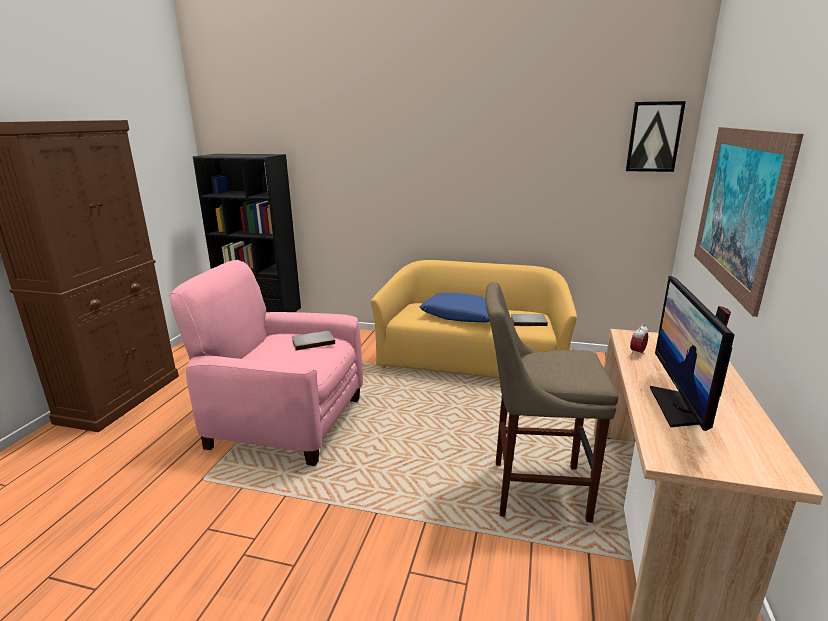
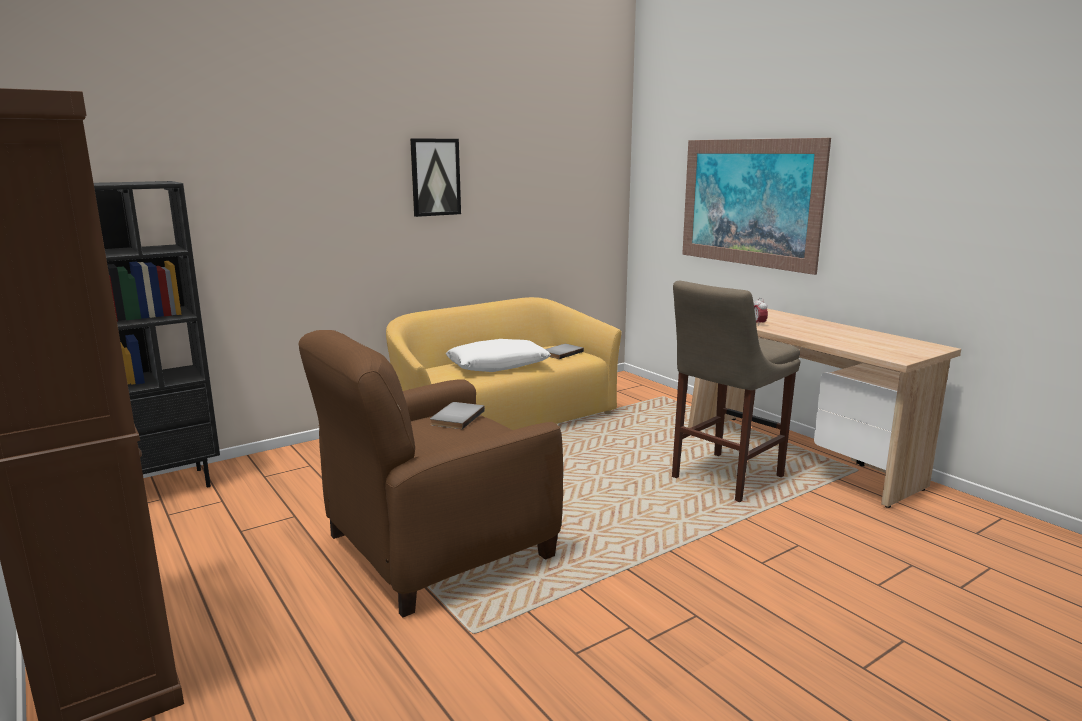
camera: 50 degrees left, 5 degrees down
(285, 421) = (436, 547): pink armchair -> brown armchair
(462, 316) = (498, 365): blue pillow -> white pillow
(654, 137) = (604, 152): picture -> picture (435, 177)
(679, 407) = (845, 339): monitor -> none

